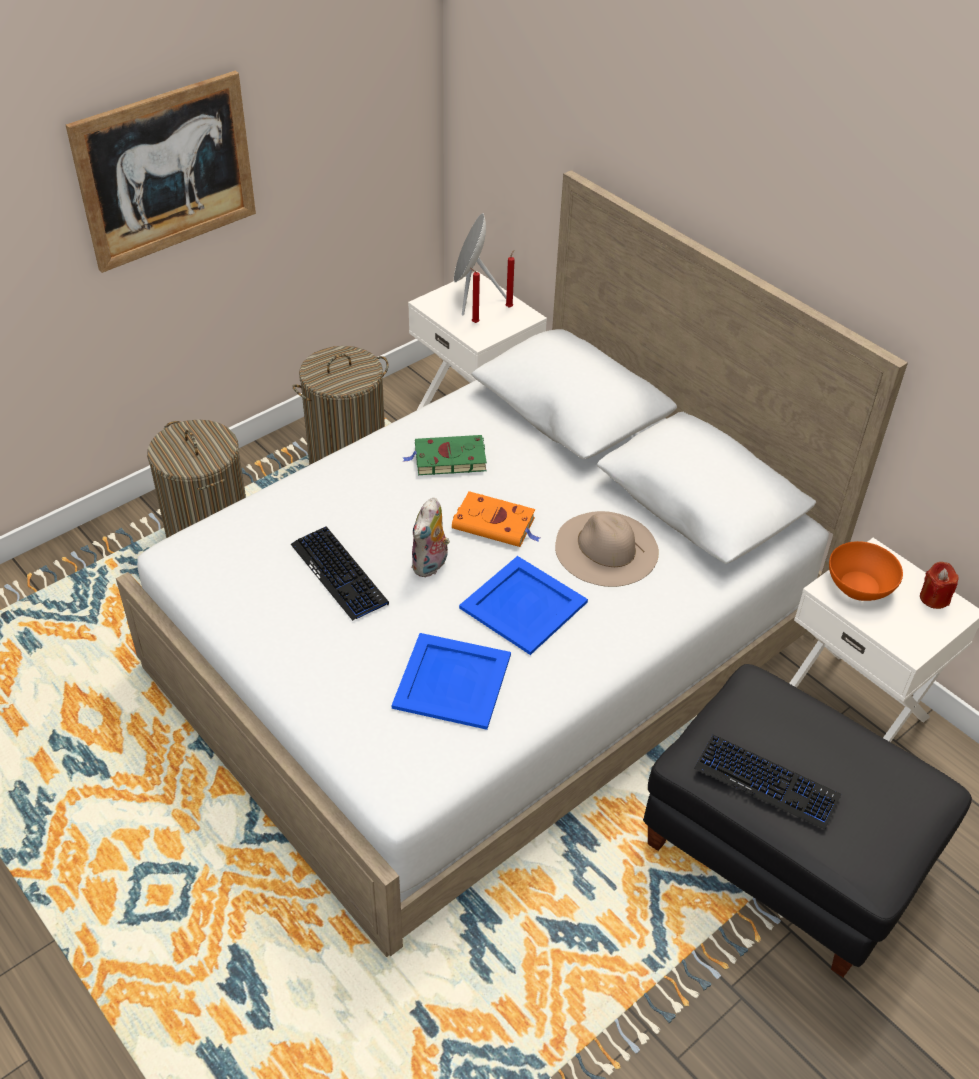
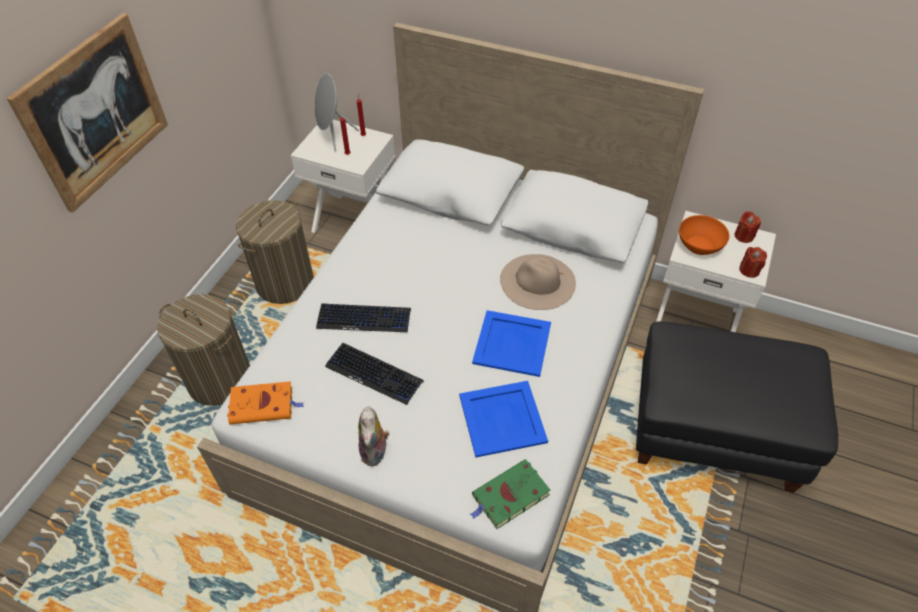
camera: 25 degrees left, 5 degrees up
(431, 565) = (433, 341): plush toy -> plush toy (375, 452)
(447, 459) = (393, 259): green book -> green book (509, 497)
(496, 524) = (456, 293): orange book -> orange book (264, 405)
(767, 782) = (721, 396): keyboard -> keyboard (364, 319)
(908, 642) = (749, 270): none -> red candle

